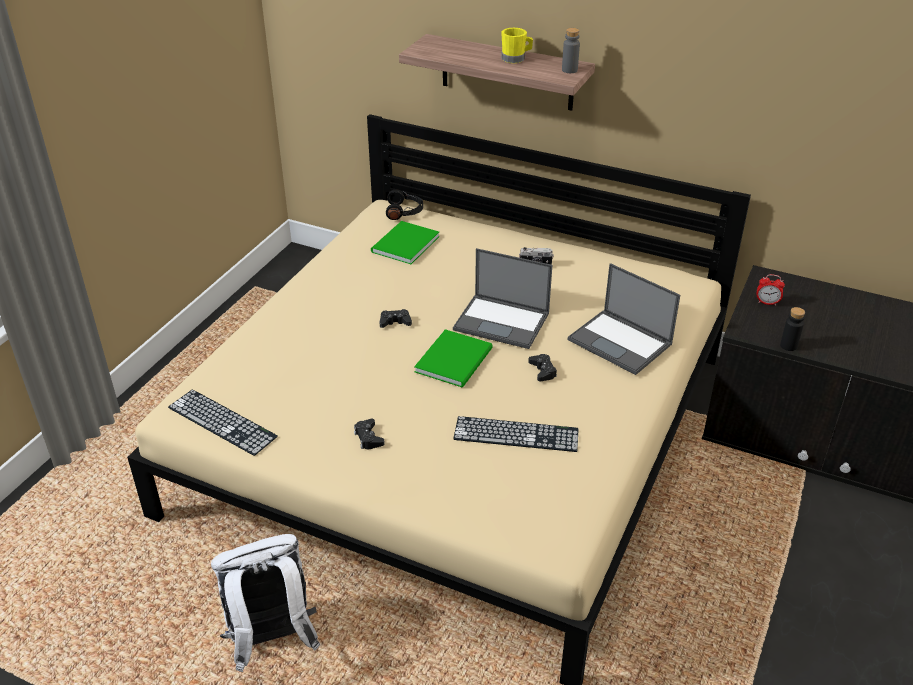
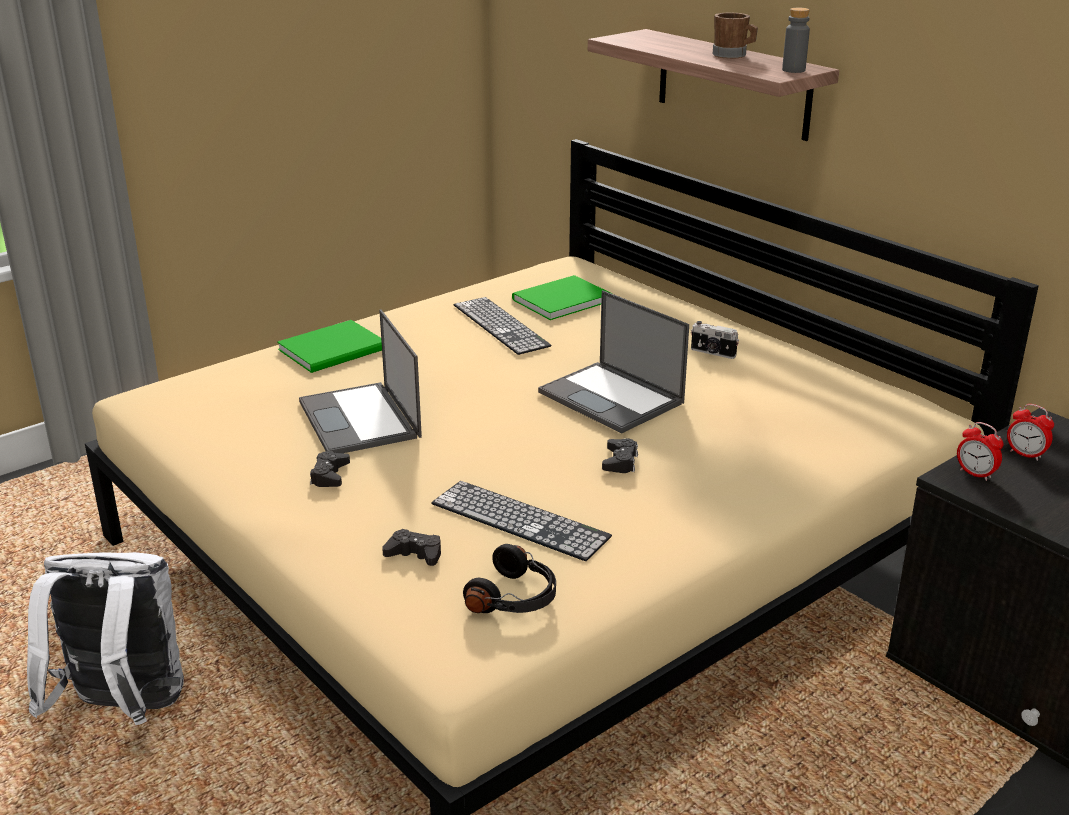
camera: 25 degrees right, 10 degrees down
(222, 422) = (182, 418): keyboard -> keyboard (501, 325)
(395, 322) = (475, 370): black game controller -> black game controller (415, 554)
(404, 212) = (591, 271): black headphones -> black headphones (515, 598)
(456, 359) = (515, 423): green book -> green book (336, 349)
(516, 59) = (733, 55): yellow mug -> brown mug
(621, 342) = (760, 455): laptop -> laptop (360, 420)
(751, 325) = (975, 474): none -> alarm clock
(788, 346) = (1019, 512): black bottle -> none

